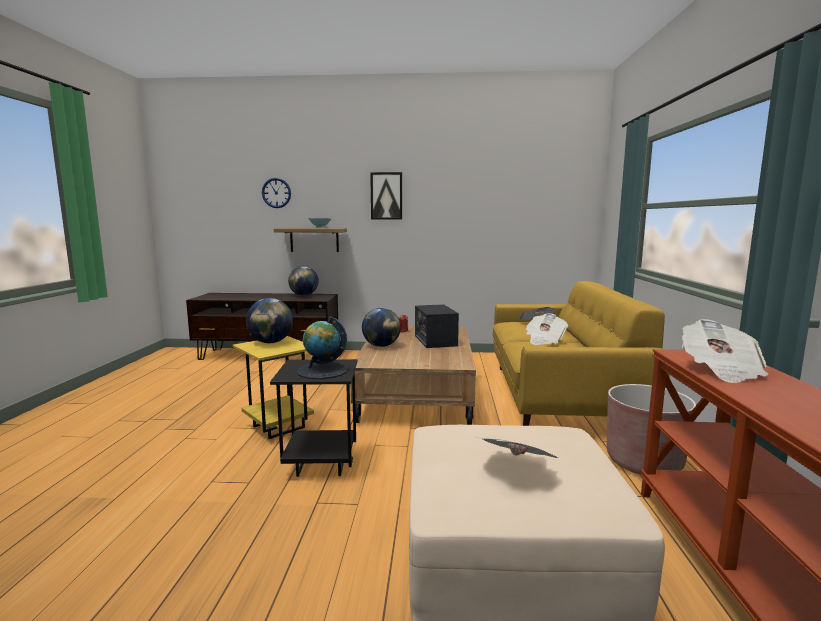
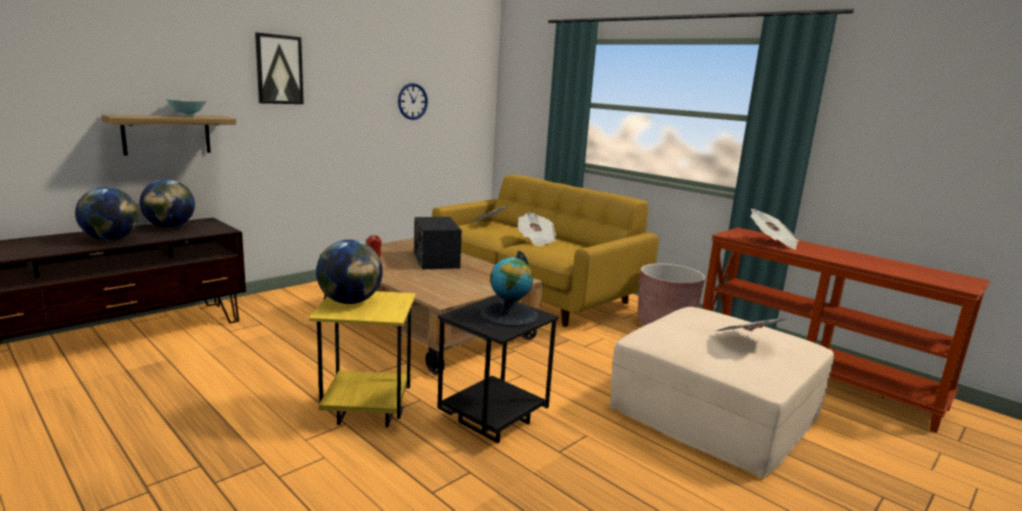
camera: 50 degrees left, 5 degrees up
(276, 193) = (86, 51): wall clock -> wall clock (412, 101)
(381, 346) = (403, 278): globe -> globe (111, 239)
(435, 340) = (436, 260): radio -> radio turned 45 degrees clockwise

